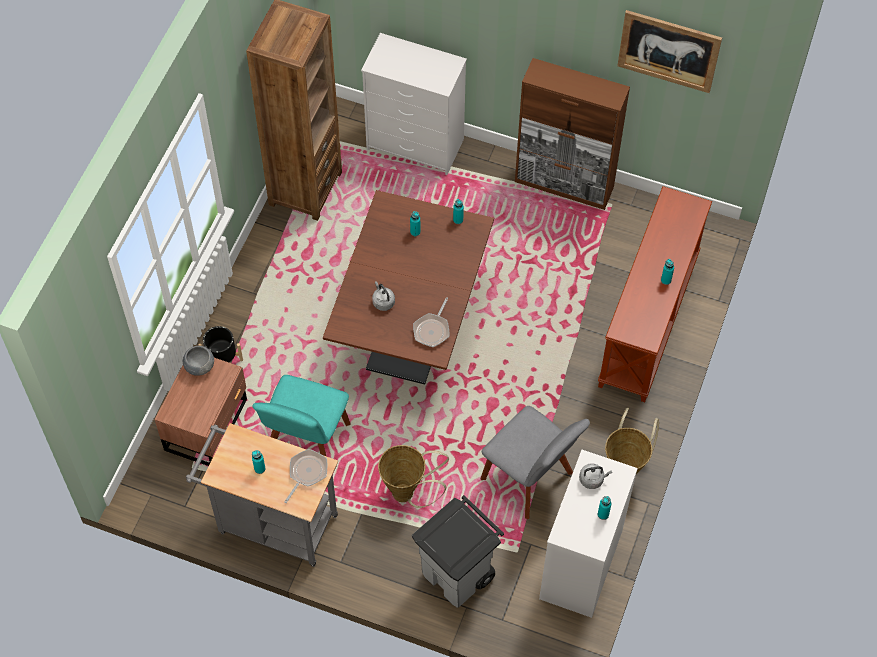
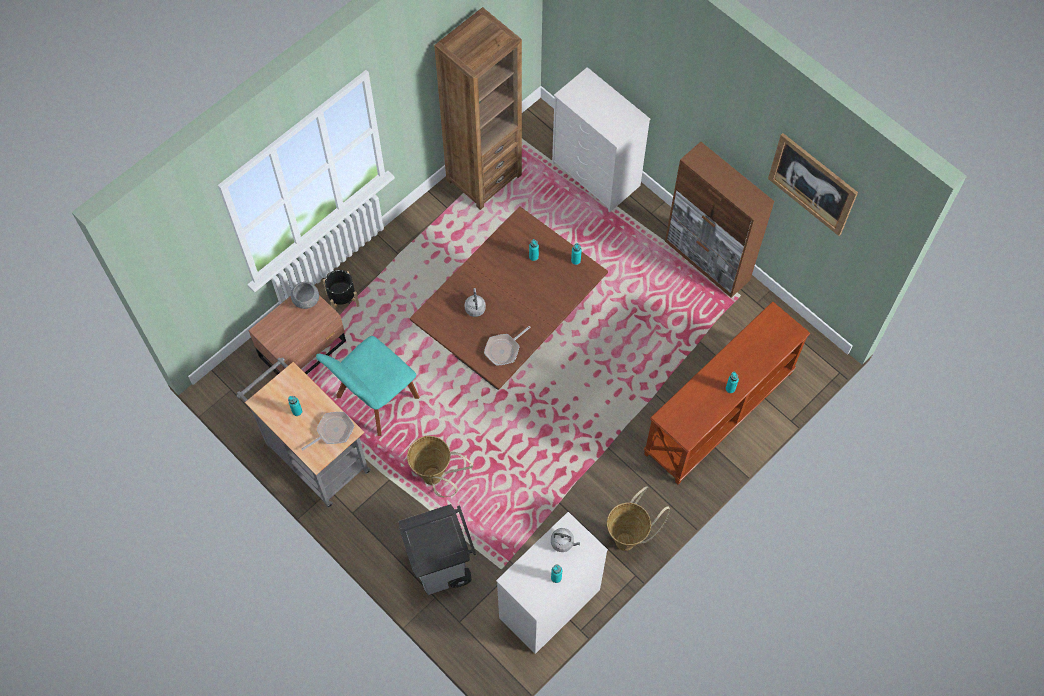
camera: 25 degrees right, 5 degrees up
(530, 479) = (544, 510): grey chair -> none

